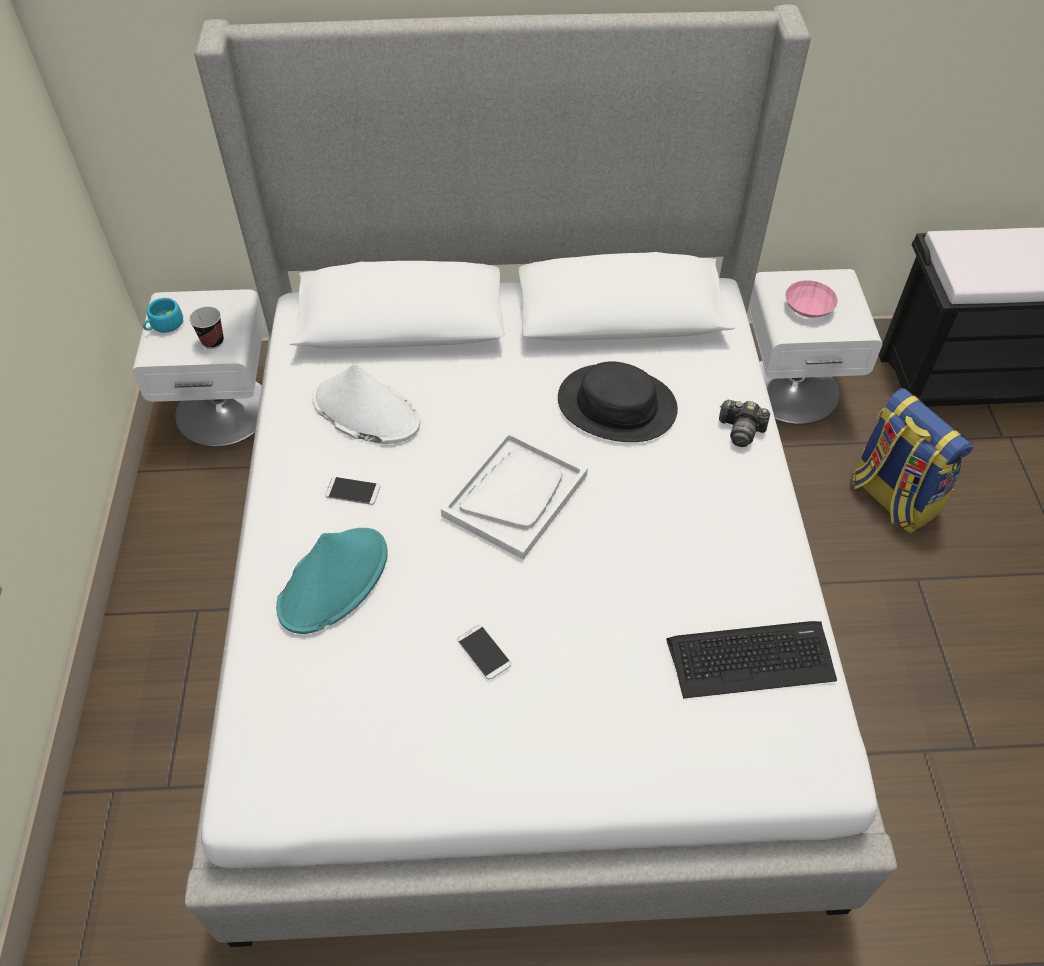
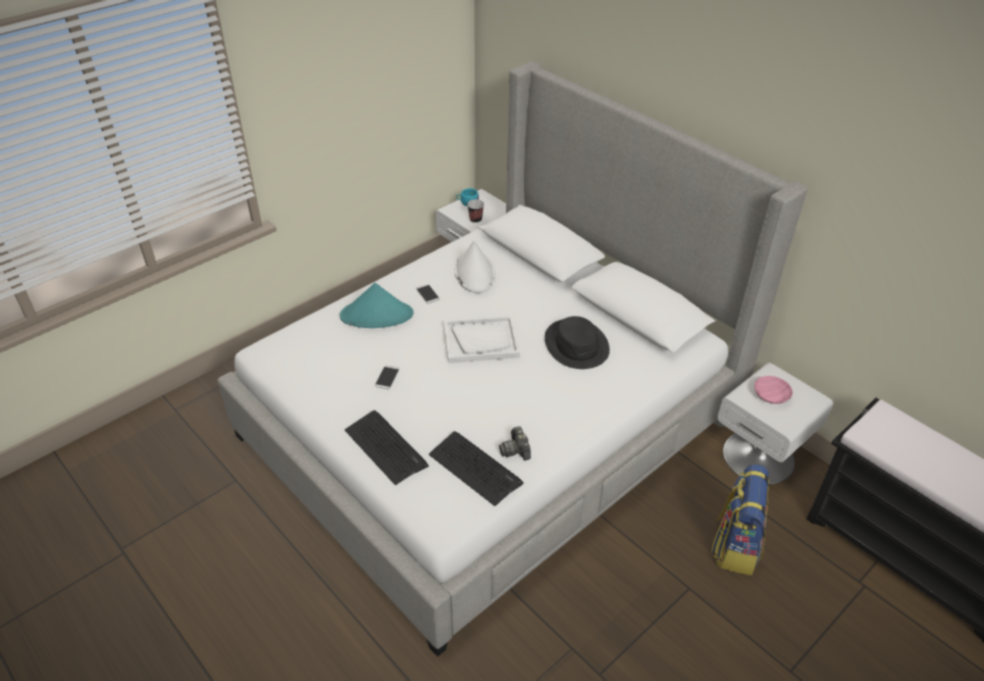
camera: 50 degrees right, 10 degrees down
(627, 743) = (386, 447): none -> keyboard
(741, 430) = (615, 396): camera -> camera (516, 450)

